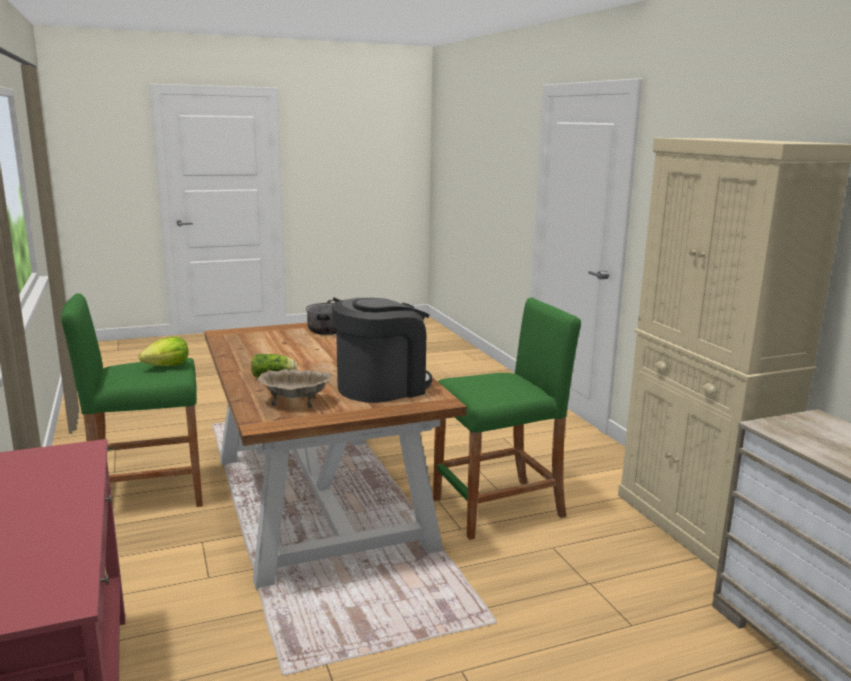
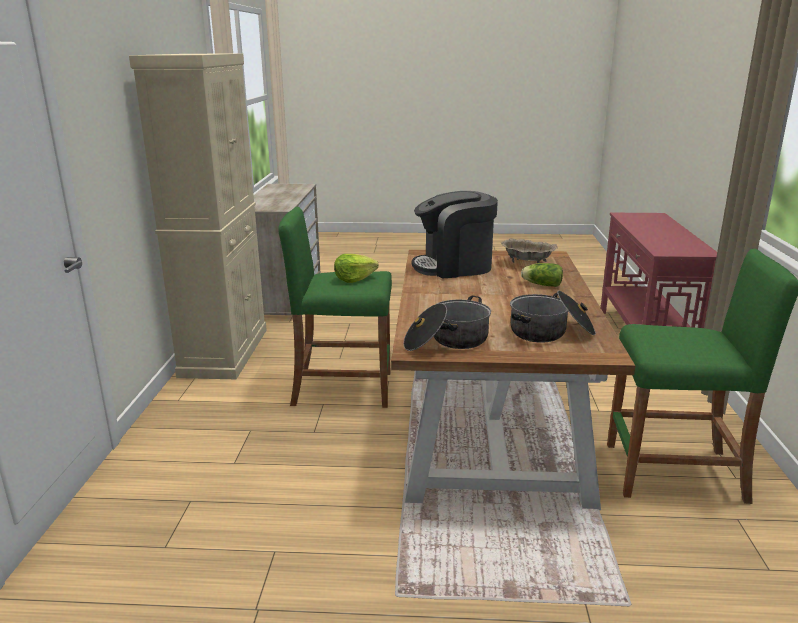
camera: 155 degrees left, 5 degrees up
(167, 366) = (660, 338): lettuce -> lettuce (354, 279)
(262, 340) = (551, 332): none -> cooking pot

